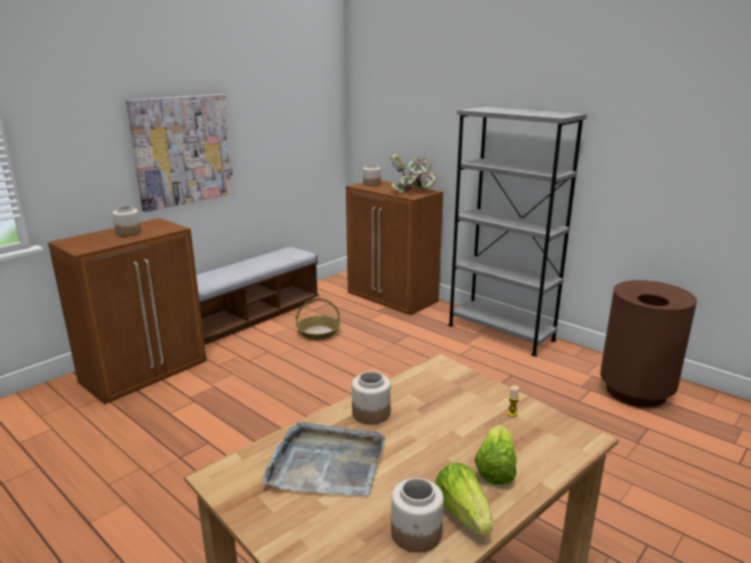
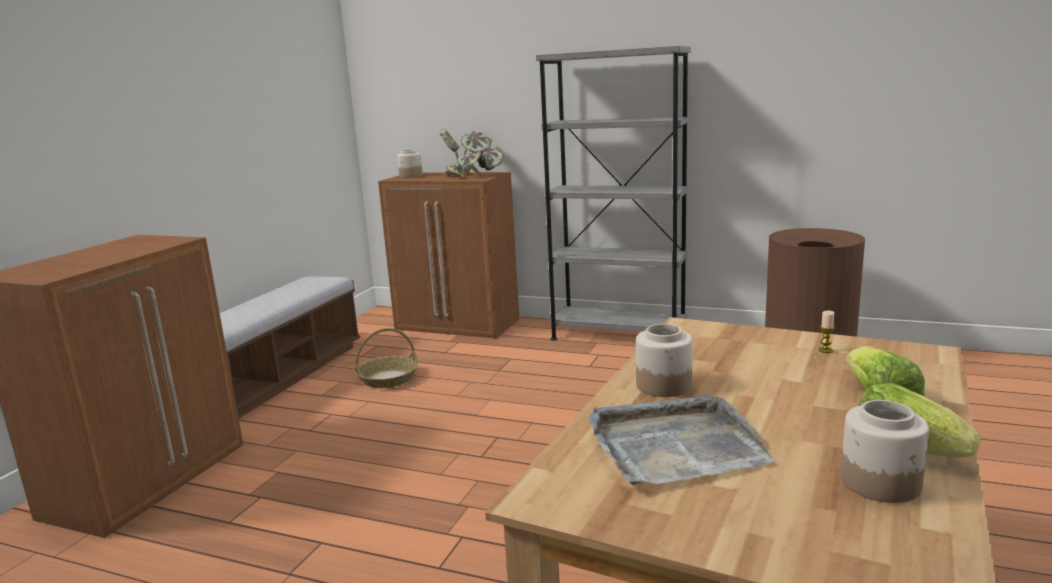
camera: 20 degrees left, 5 degrees down
(128, 233) = (106, 253): jar -> none
(183, 150) = (153, 136): picture -> none

